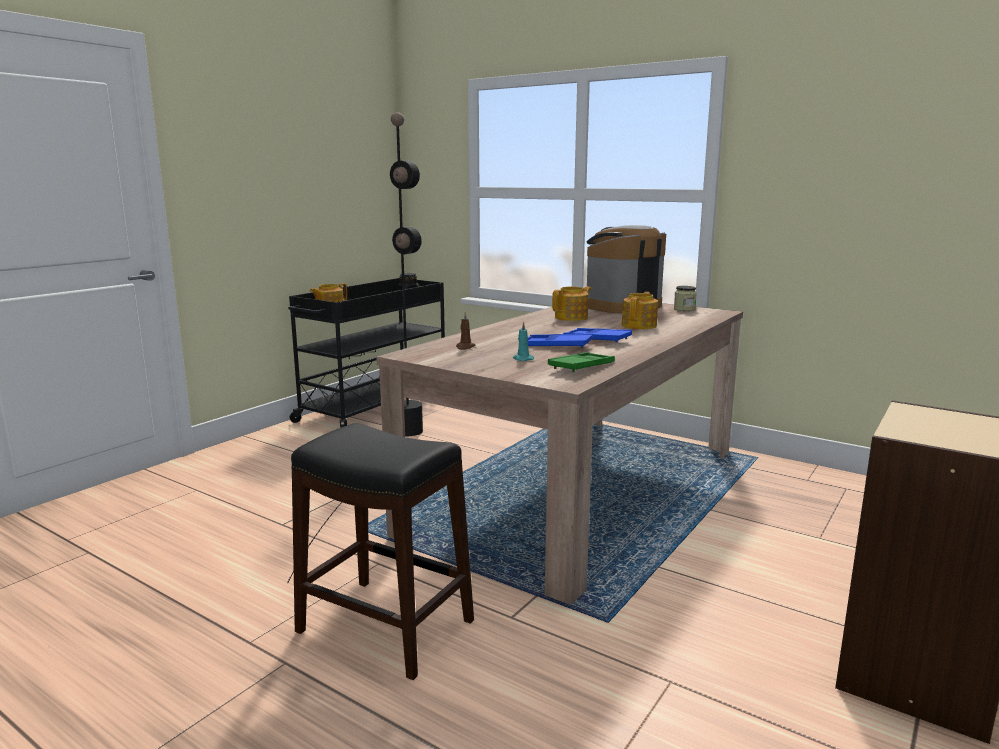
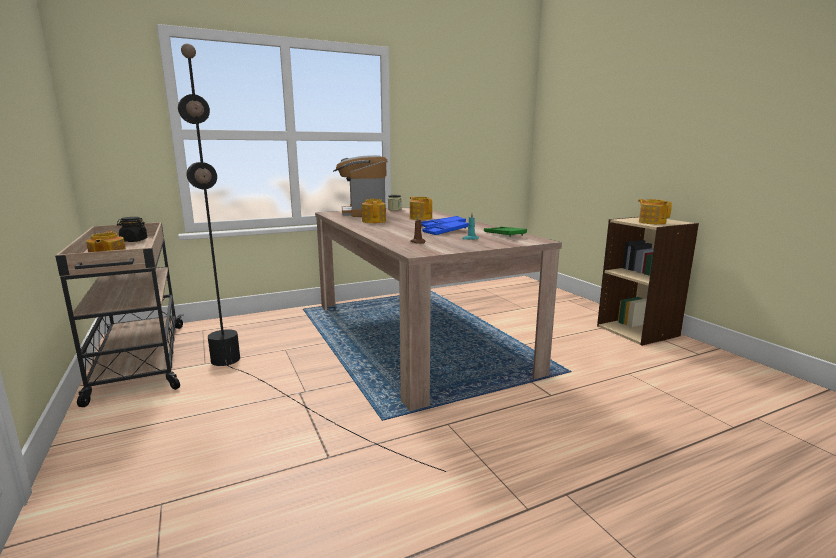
camera: 60 degrees left, 0 degrees up
(375, 408) = (140, 361): black cart -> beige cart
(385, 627) = (539, 440): black stool -> none
(933, 429) = (651, 222): none -> teapot

